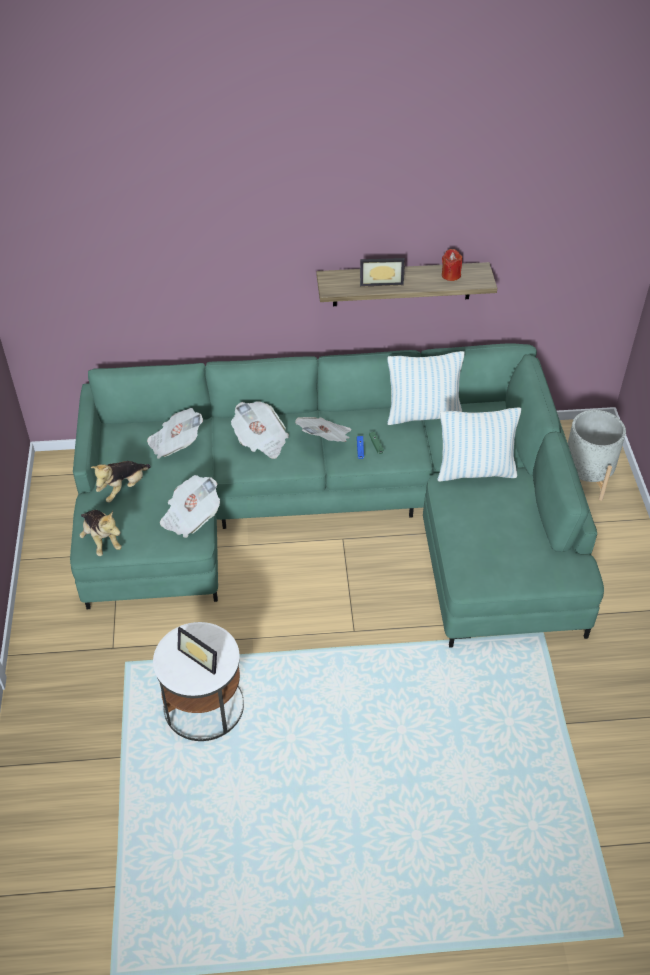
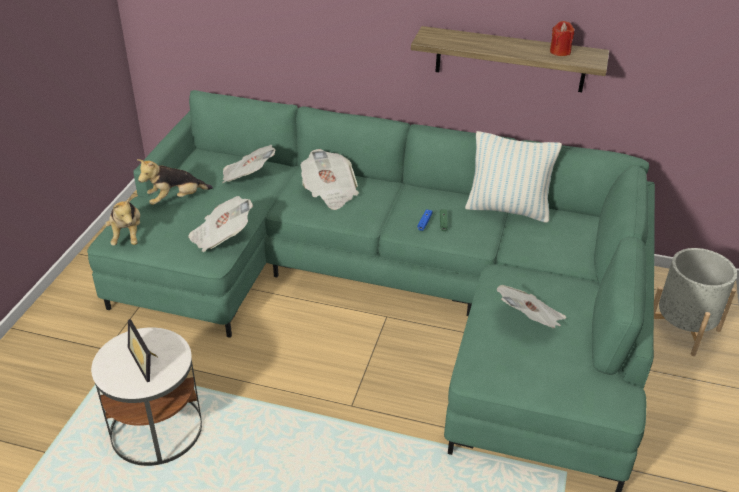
camera: 20 degrees right, 10 degrees down
(325, 439) = (394, 206): newspaper -> newspaper (530, 321)
(381, 281) = (482, 43): picture frame -> none
(475, 471) = (540, 271): pillow -> none

